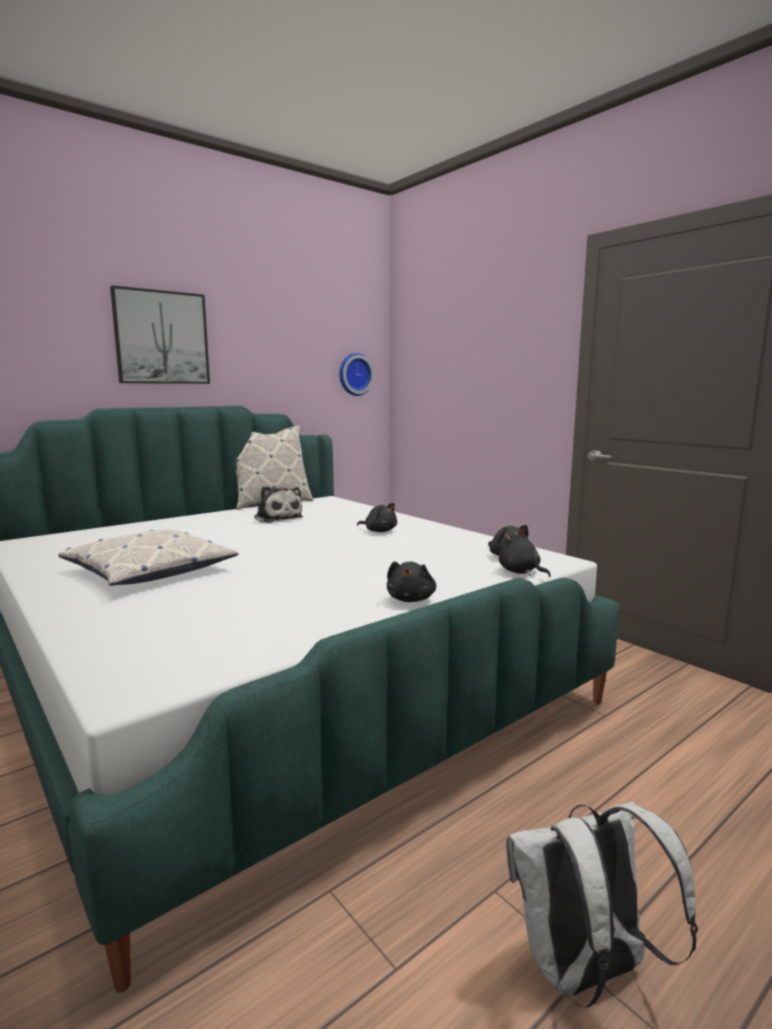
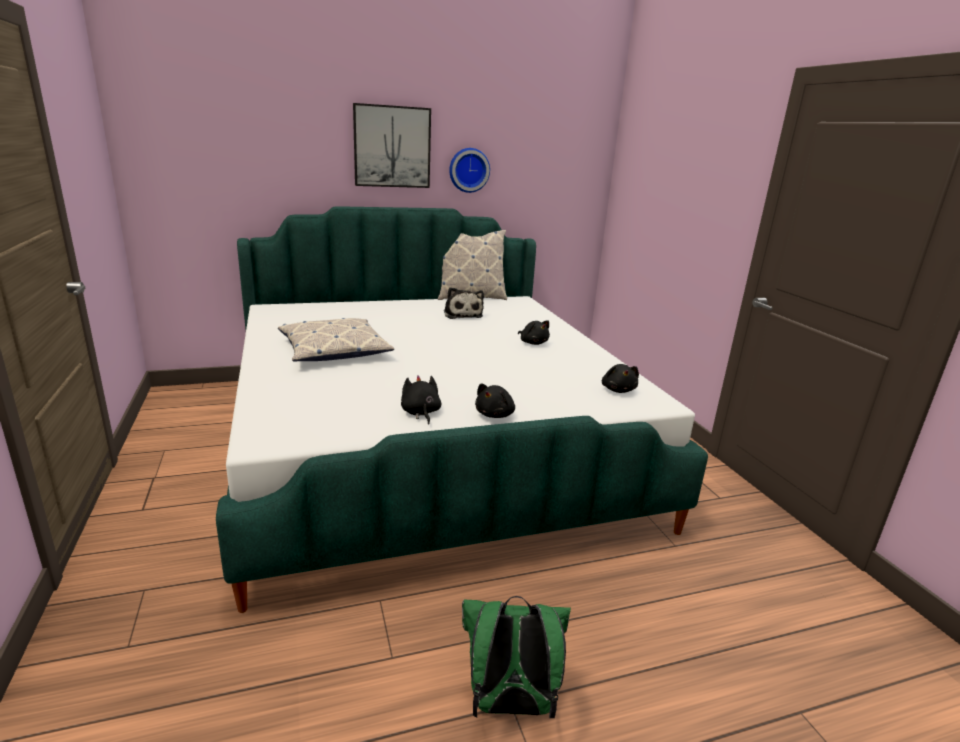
camera: 20 degrees right, 10 degrees up
(354, 374) = (571, 182): wall clock -> wall clock (468, 170)
(520, 572) = (611, 408): black plush toy -> black plush toy (420, 413)
(584, 972) = (509, 705): white backpack -> green backpack

